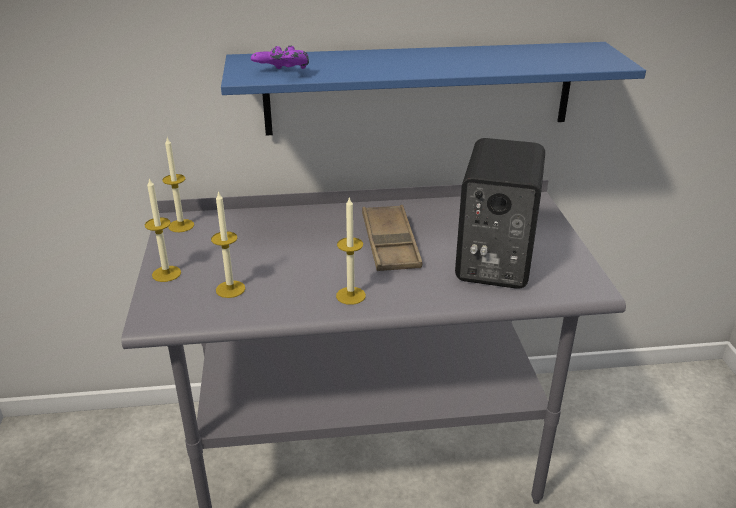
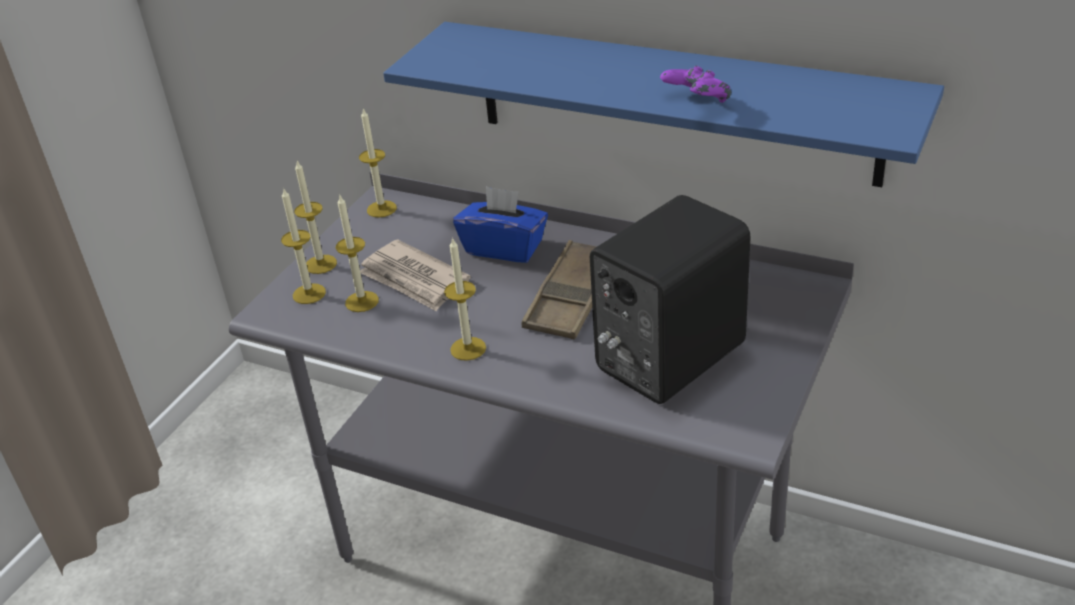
camera: 35 degrees right, 5 degrees up
(177, 296) = (309, 294): none -> candle
(259, 263) = (414, 279): none -> newspaper
(282, 74) = (462, 66): purple game controller -> purple game controller (696, 103)
(307, 227) = (504, 248): none -> blue tissue box

